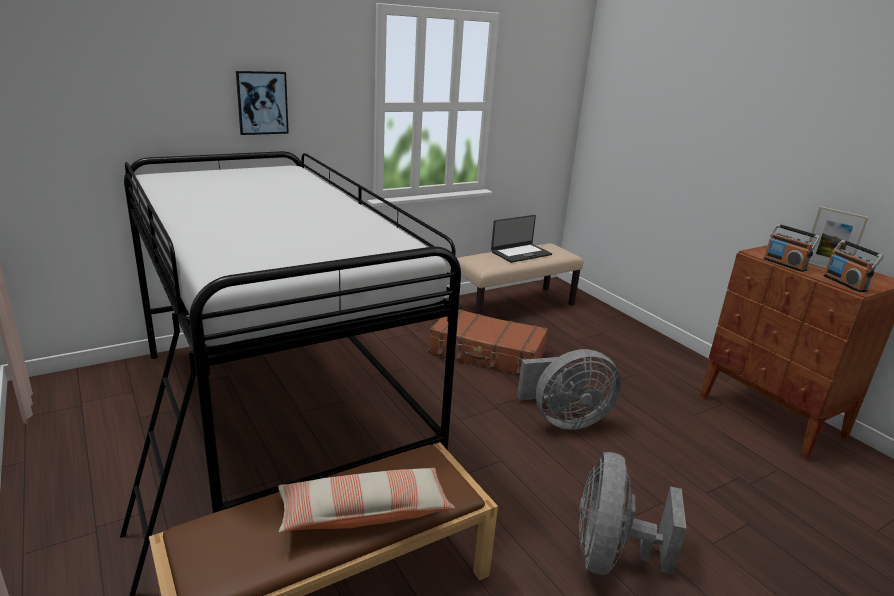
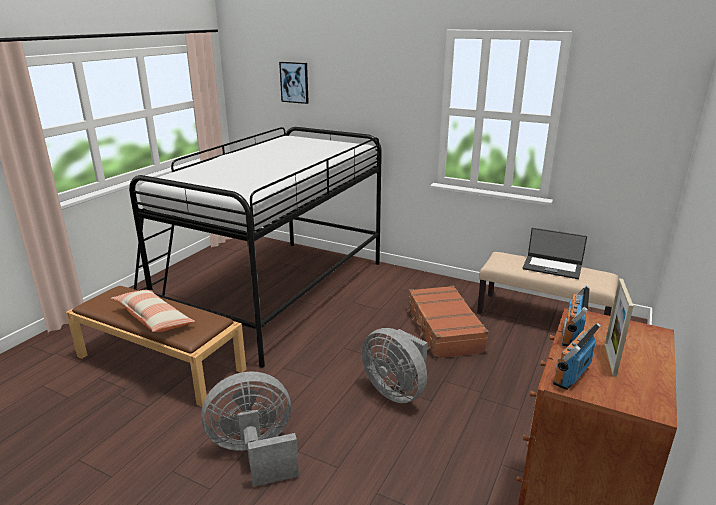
camera: 60 degrees right, 0 degrees up
(262, 102) = (361, 100): picture -> picture (294, 82)

